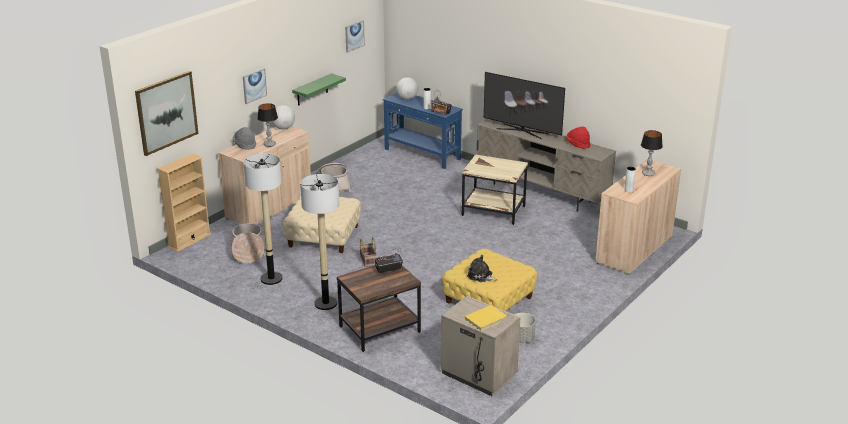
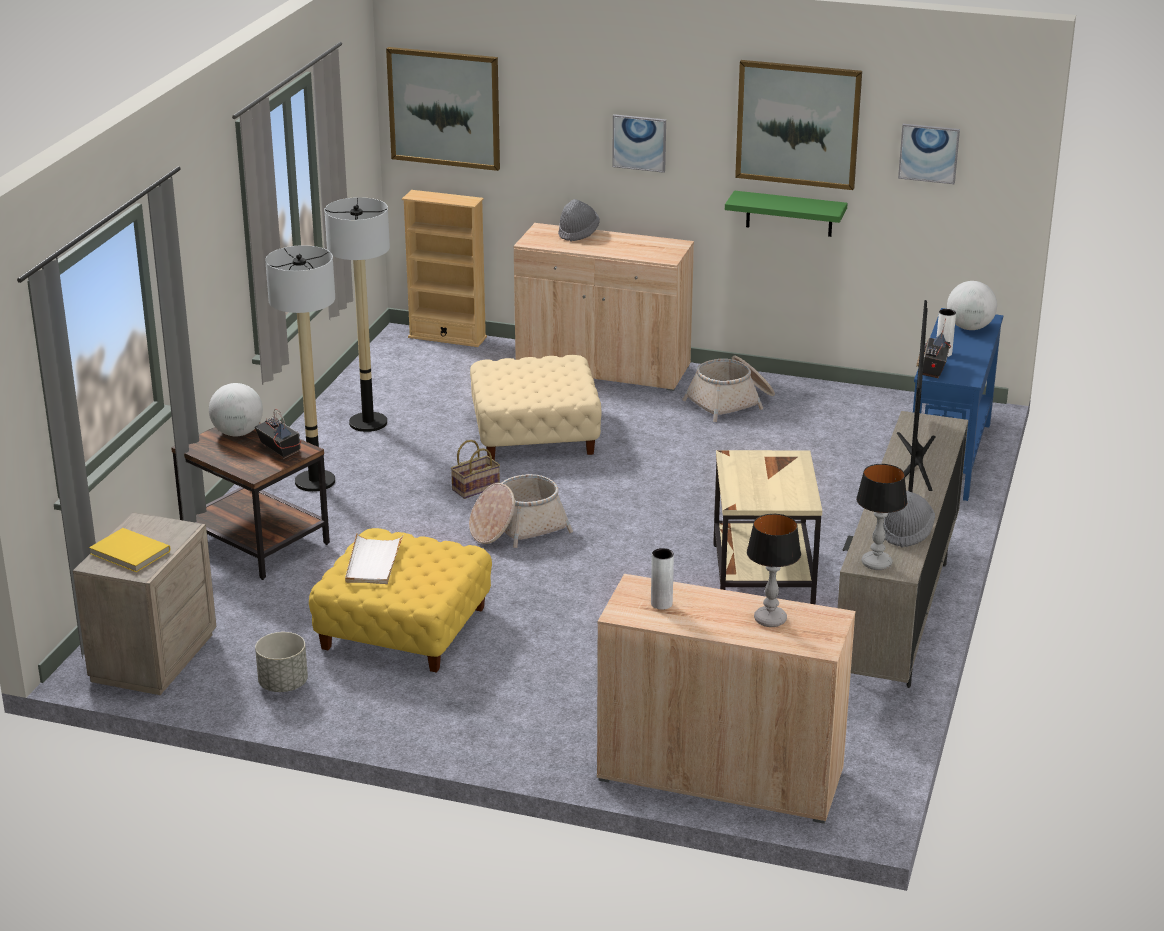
camera: 70 degrees right, 0 degrees up
(248, 252) = (441, 387): basket -> basket (517, 529)
(269, 145) = (594, 249): table lamp -> table lamp (876, 564)
(283, 128) = (672, 245): globe -> globe (237, 433)
(311, 45) = (798, 124): none -> picture
(481, 276) = (373, 562): plush toy -> white tray
(578, 144) = (906, 533): red hat -> grey hat

